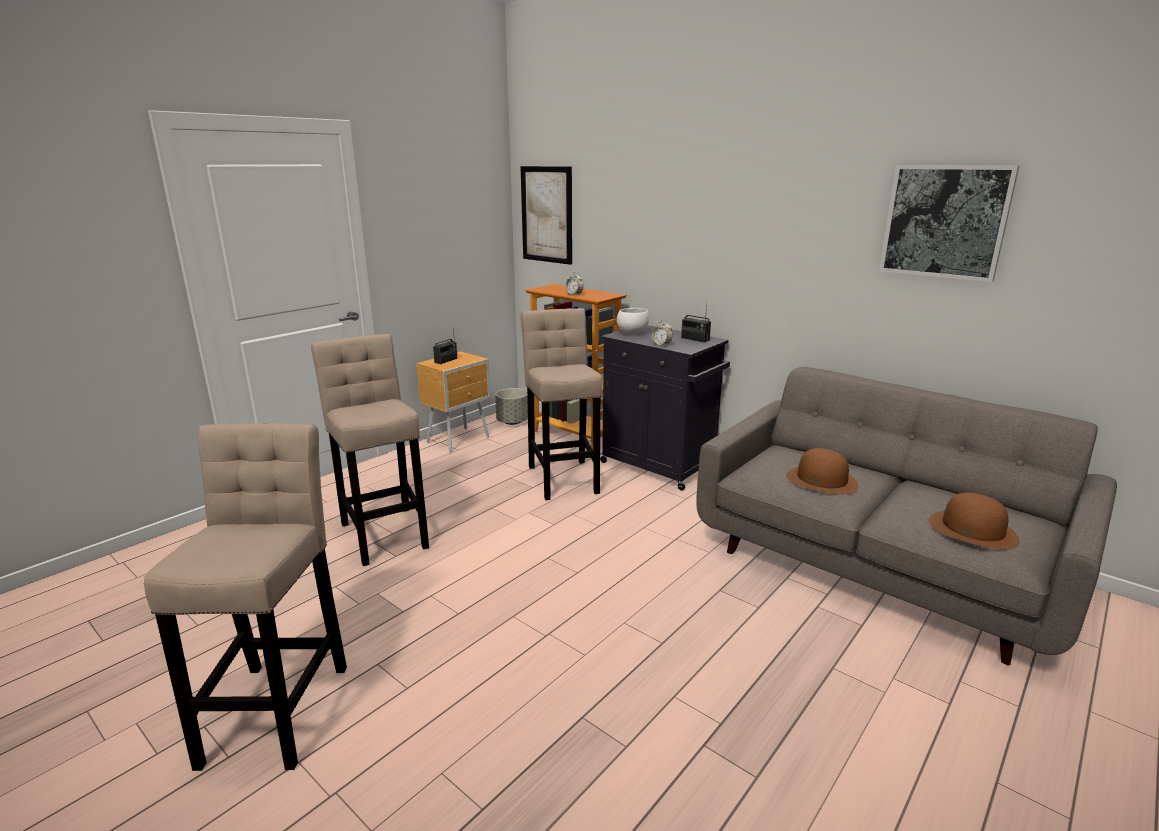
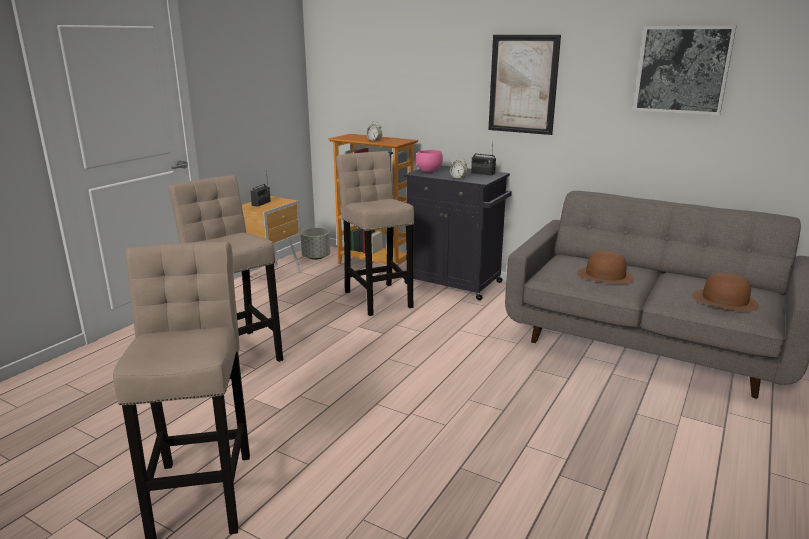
camera: 10 degrees left, 0 degrees up
(546, 215) = (340, 73): picture -> picture (523, 84)
(631, 333) = (428, 171): white bowl -> pink bowl

